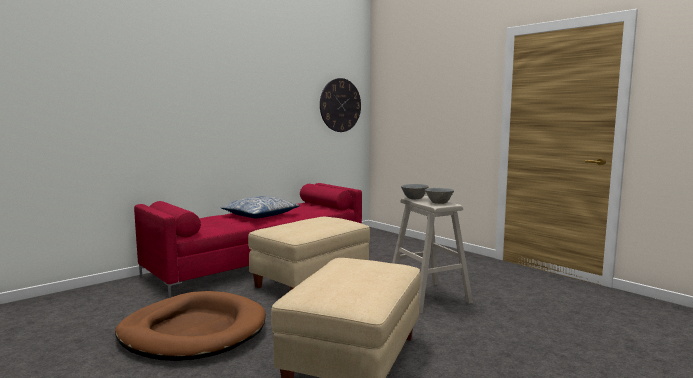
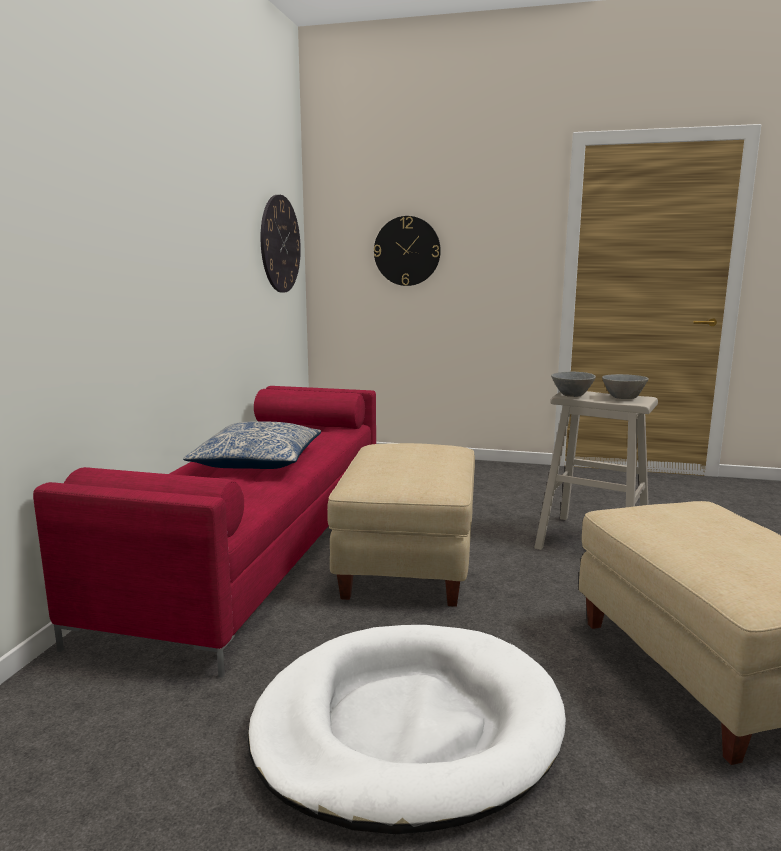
camera: 35 degrees left, 5 degrees up
(193, 331) = (407, 729): brown dog bed -> white dog bed
(416, 108) = (407, 251): none -> wall clock

